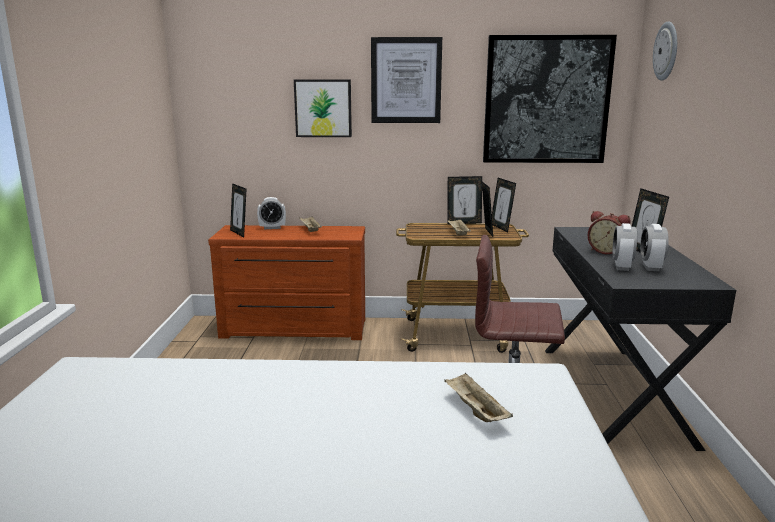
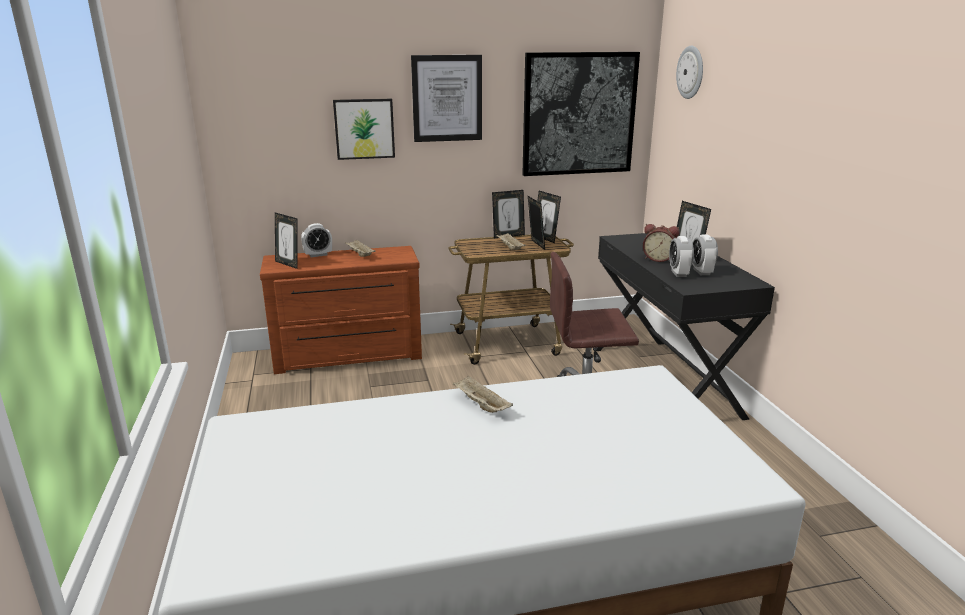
camera: 15 degrees left, 5 degrees up
(475, 410) = (618, 414): beige tray -> beige tray (480, 405)

